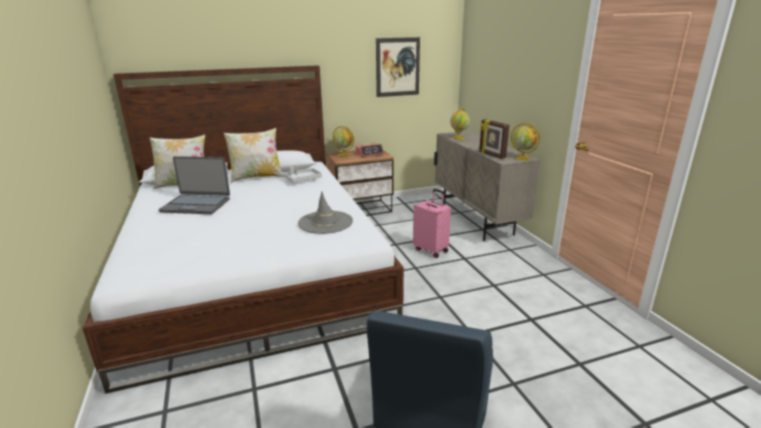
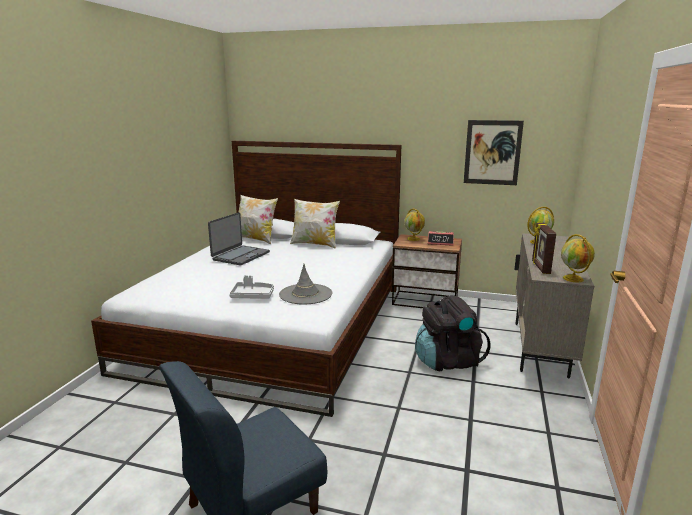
camera: 35 degrees right, 5 degrees down
(196, 205) = (240, 256): laptop -> laptop turned 105 degrees counterclockwise
(302, 179) = (346, 254): grey tray -> grey tray (252, 296)
(431, 250) = (447, 361): pink suitcase -> black backpack

